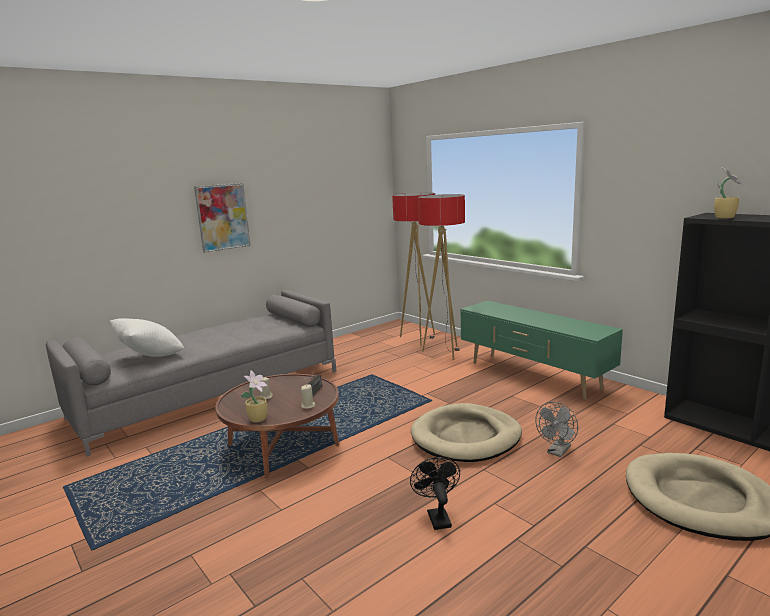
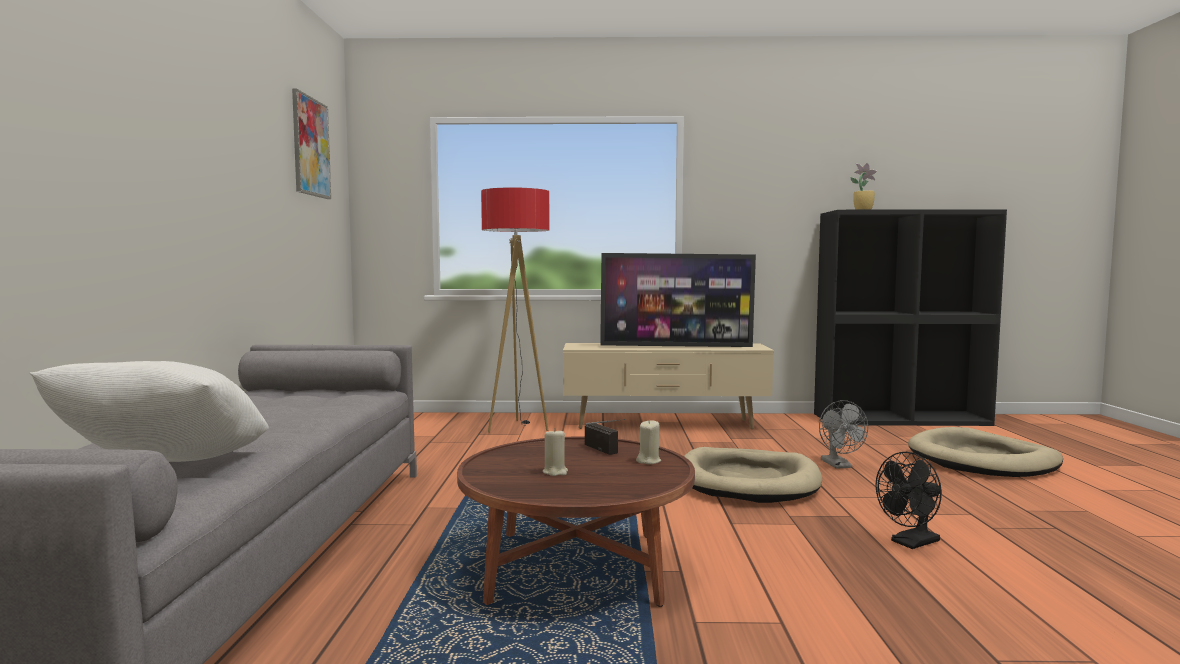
camera: 50 degrees left, 10 degrees down
(222, 217) = (168, 171): picture -> picture (310, 147)
(258, 418) = (638, 488): potted plant -> none
(418, 339) = (447, 423): floor lamp -> none
(437, 516) = (911, 543): black fan -> black fan turned 60 degrees counterclockwise
(533, 376) = (665, 425): green tv stand -> beige tv stand
(540, 320) = (676, 346): none -> television

